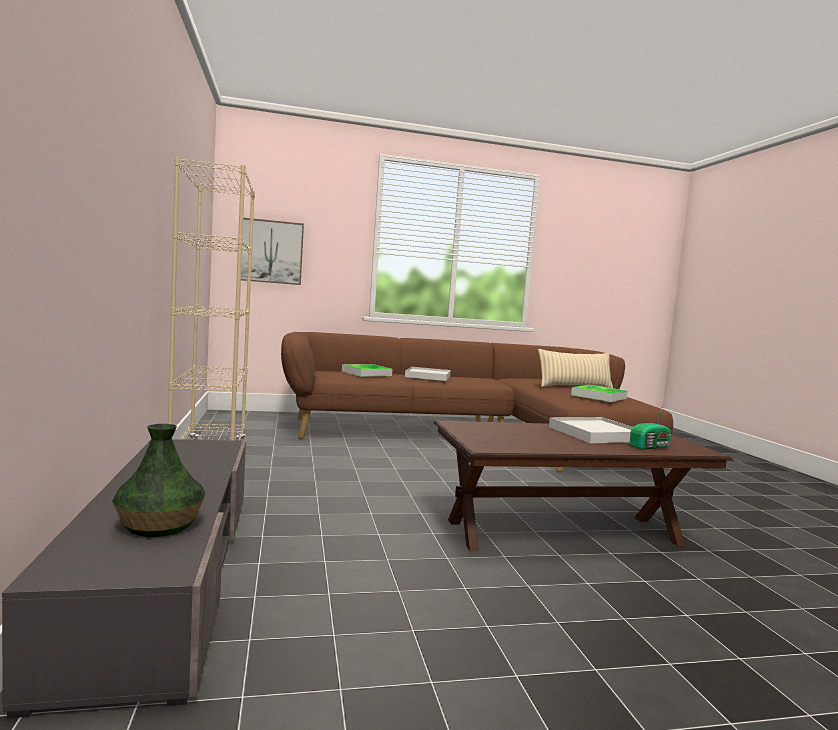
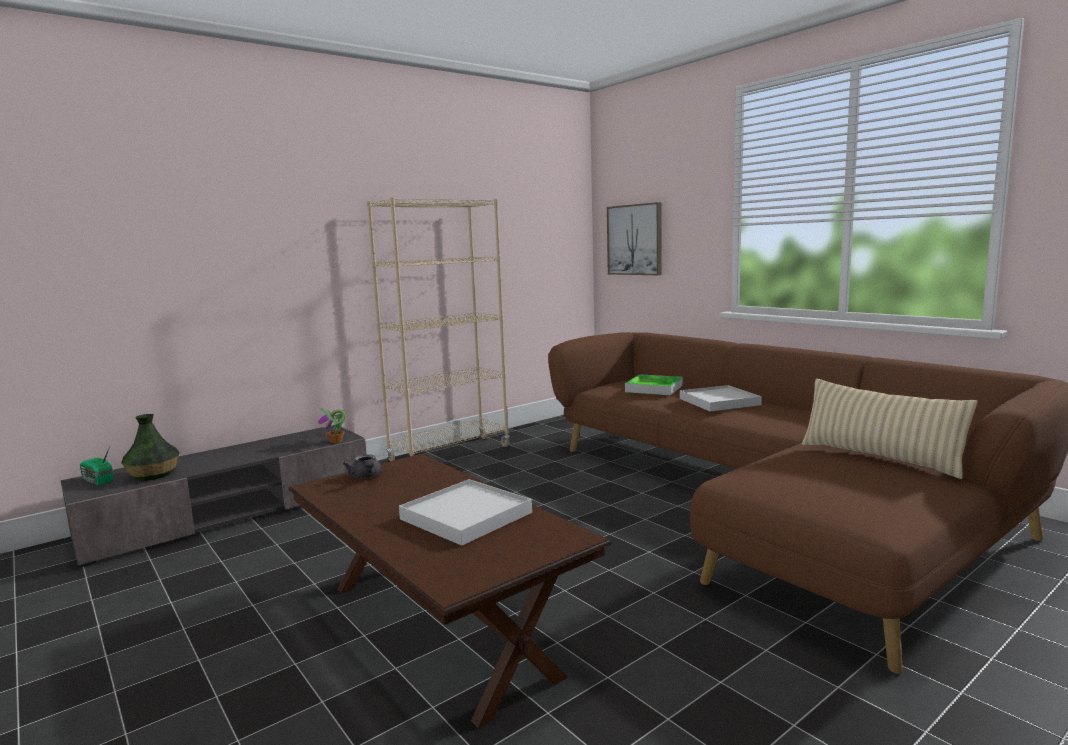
camera: 65 degrees right, 5 degrees up
(229, 448) = (336, 441): none -> potted plant
(480, 436) = (366, 477): none -> grey teapot
(599, 396) = (809, 481): tray -> none
(651, 447) = (428, 551): radio -> radio (97, 481)

